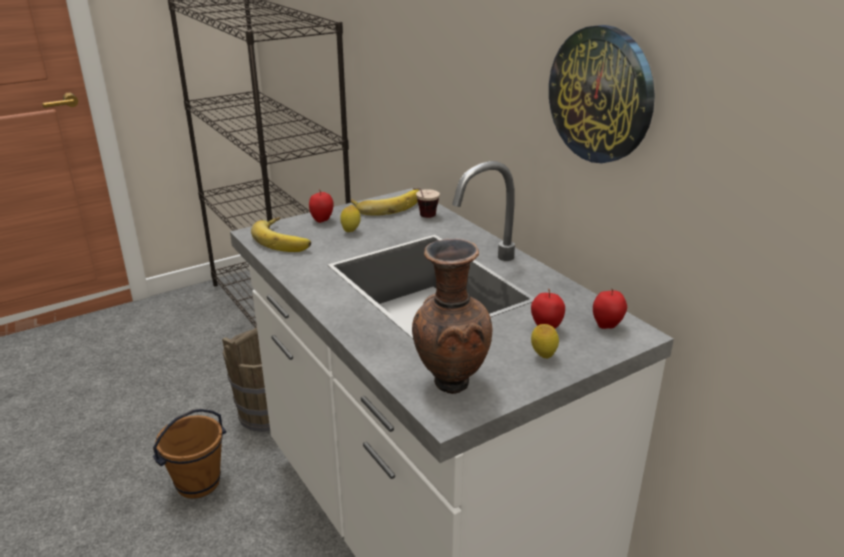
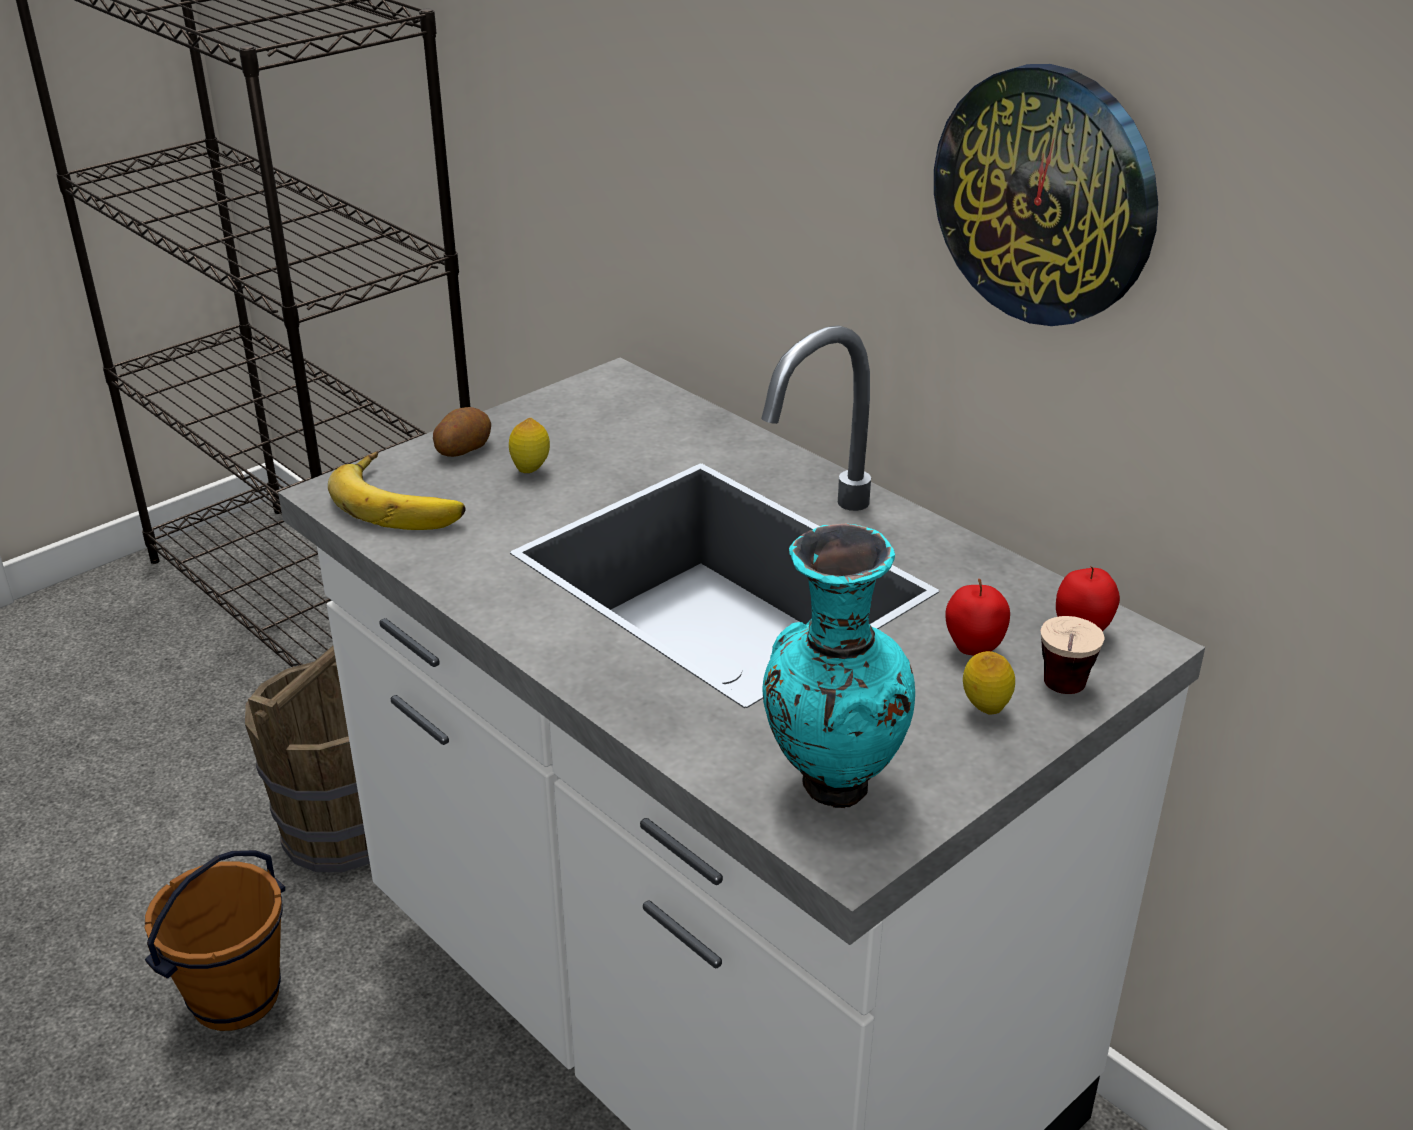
camera: 10 degrees left, 5 degrees up
(322, 220) = (462, 449): apple -> potato
(386, 205) = (583, 402): banana -> none
(423, 218) = (666, 428): cup -> cup (1061, 698)
(449, 382) = (830, 784): brown vase -> turquoise vase

